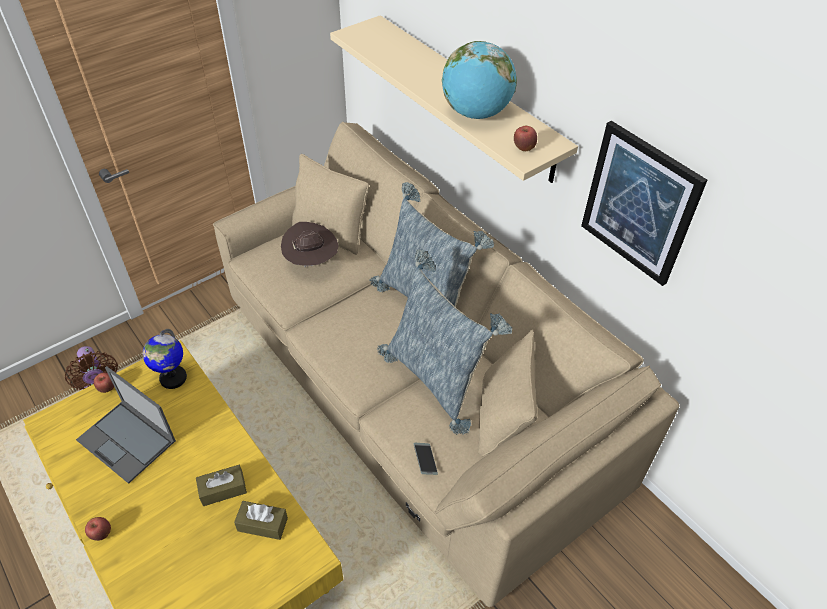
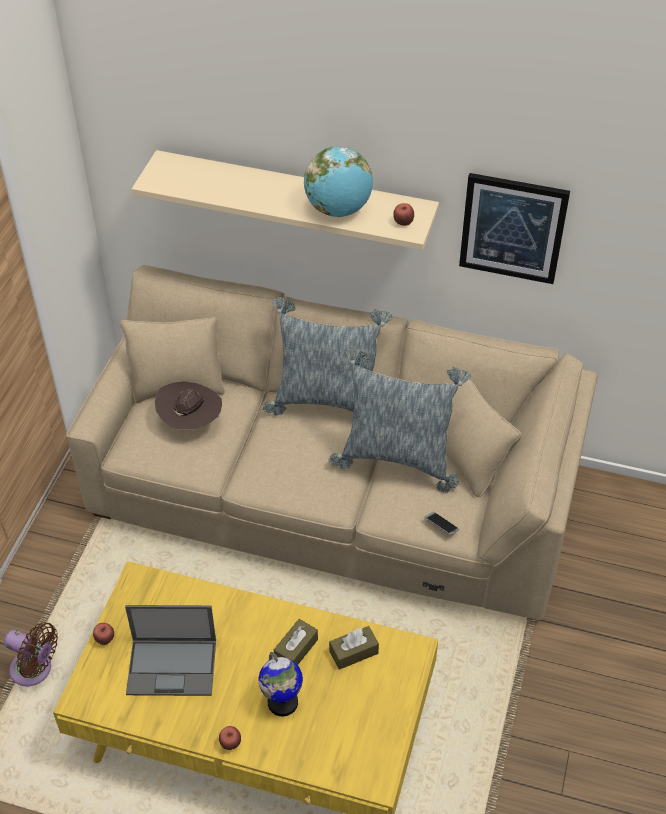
camera: 35 degrees left, 0 degrees up
(173, 378) = (157, 595): globe -> globe (282, 703)

